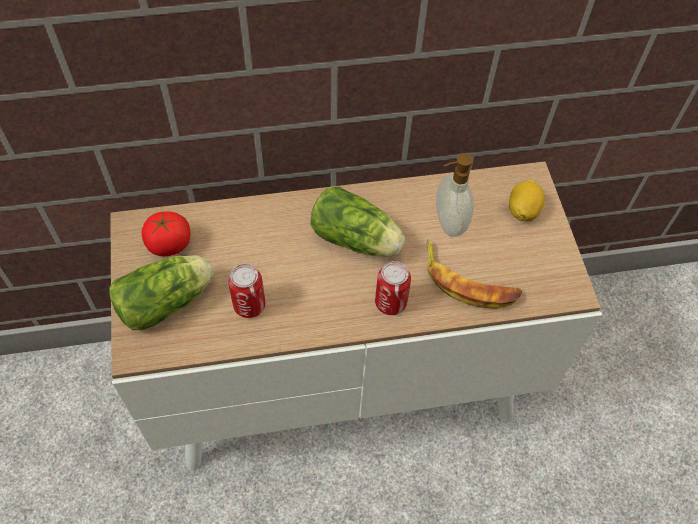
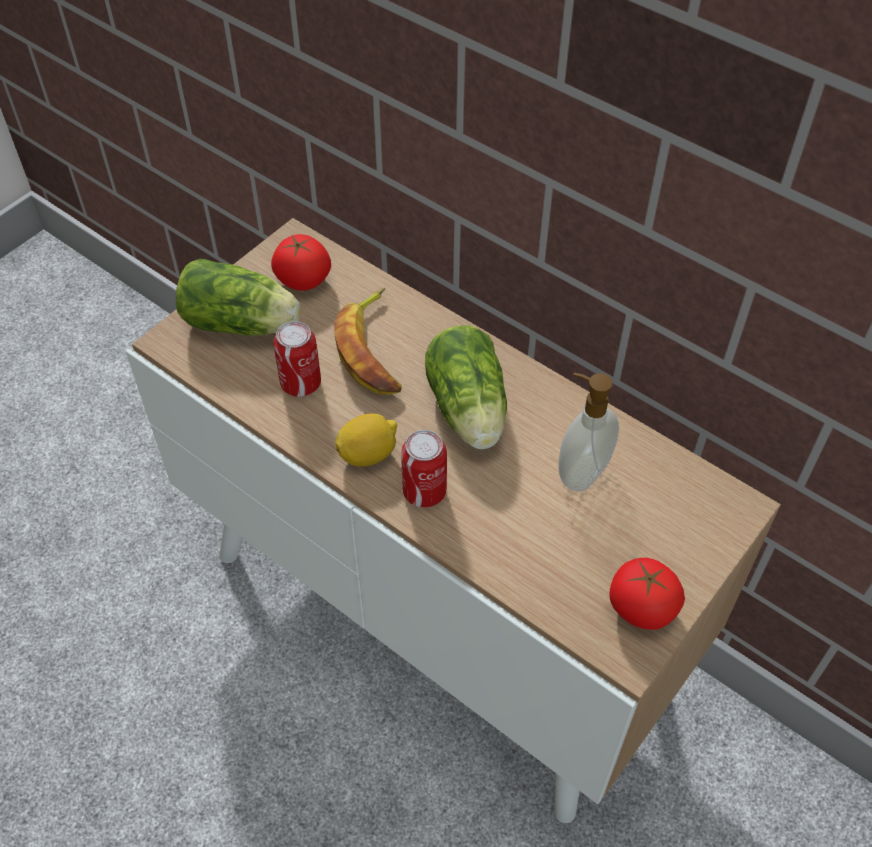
camera: 50 degrees right, 5 degrees down
(468, 282) = (526, 541): banana -> banana (373, 350)
(523, 210) = (682, 529): lemon -> lemon (368, 454)
(552, 264) = (641, 608): none -> tomato

